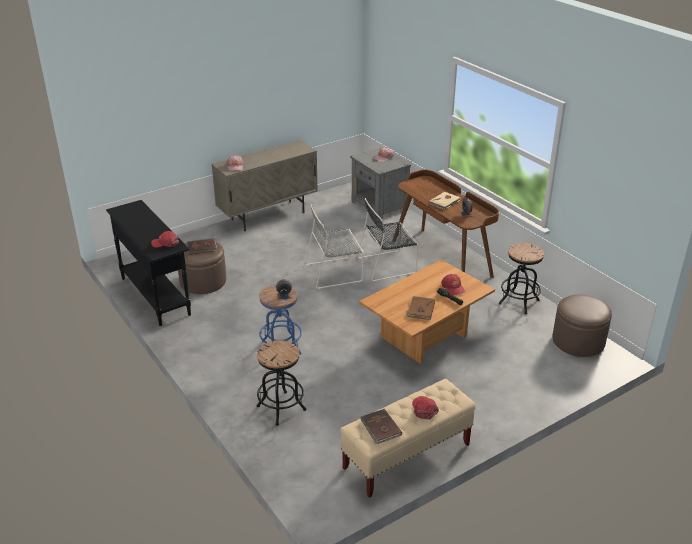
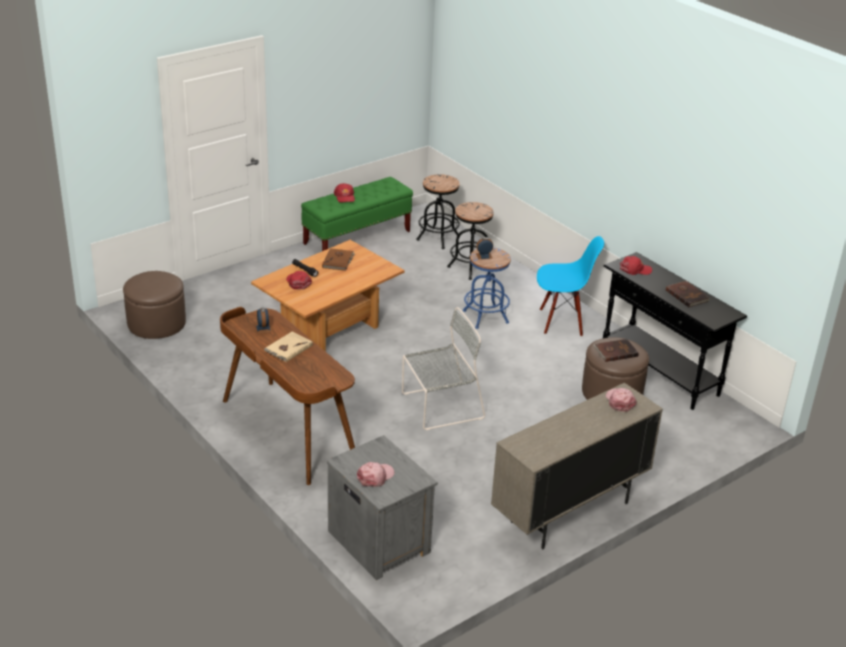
camera: 175 degrees right, 0 degrees up
(212, 342) = (561, 322): none -> blue chair
(380, 428) = (381, 187): brown book -> brown book (687, 295)
(388, 265) = (367, 418): black chair -> none
(406, 457) = (357, 238): beige bench -> green bench
(519, 302) = (203, 367): black stool -> black stool (438, 238)

